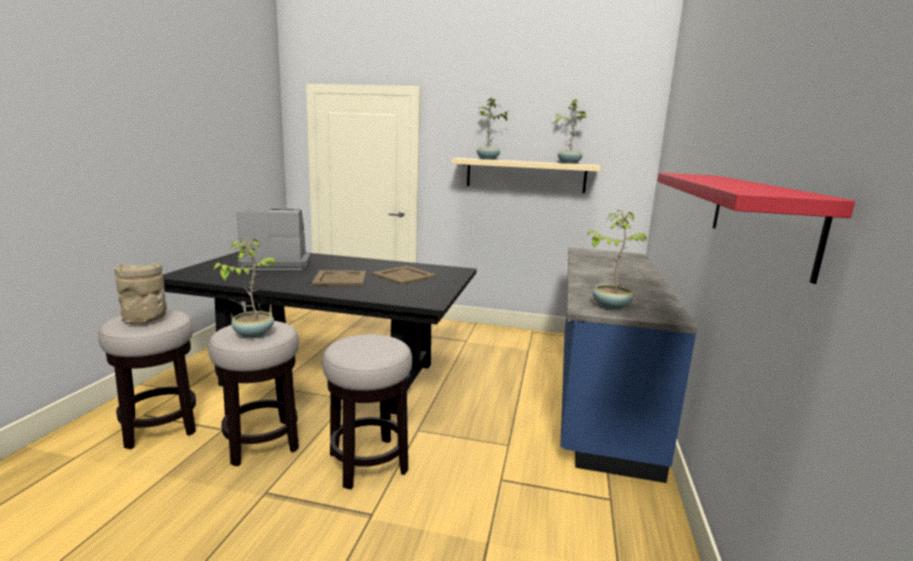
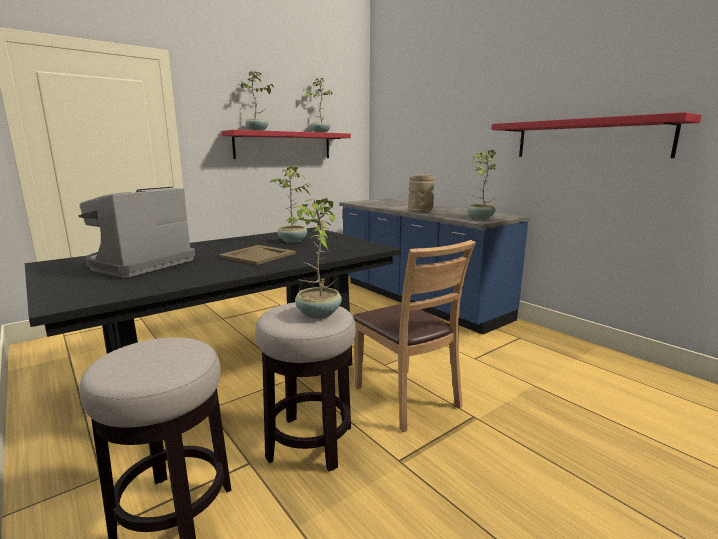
camera: 50 degrees left, 0 degrees up
(145, 320) = (162, 357): beige vase -> beige vase (420, 211)
(368, 463) = (406, 398): stool -> brown chair
(404, 275) = (292, 241): beige tray -> potted plant
(525, 175) = (283, 145): beige shelf -> red shelf

